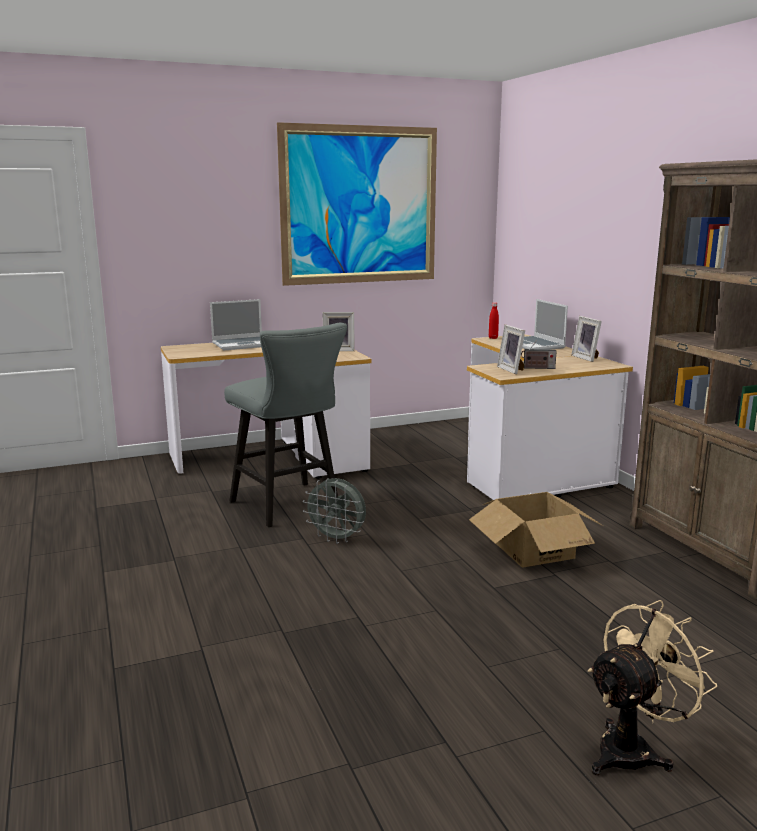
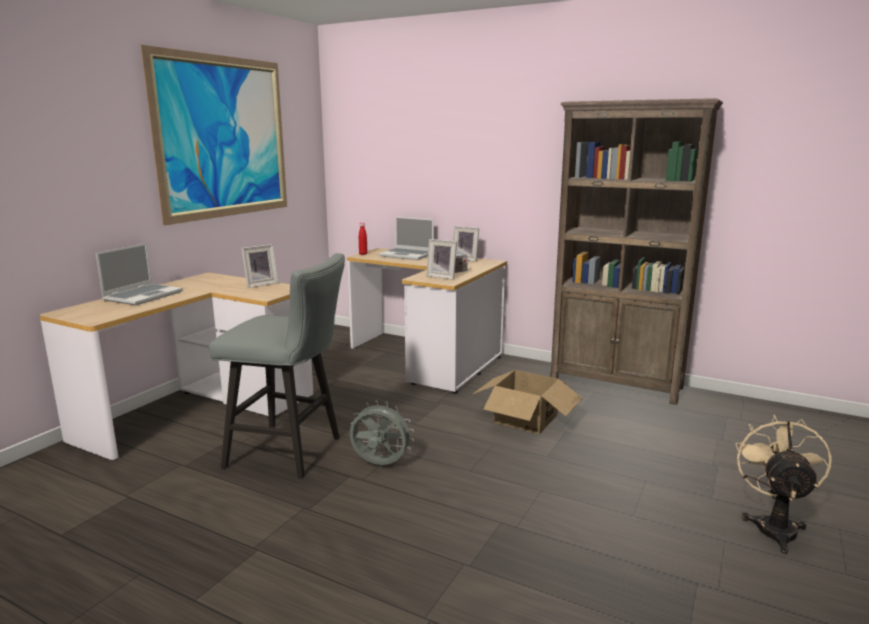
camera: 40 degrees left, 0 degrees up
(337, 539) = (379, 465): grey fan -> grey fan turned 150 degrees counterclockwise

